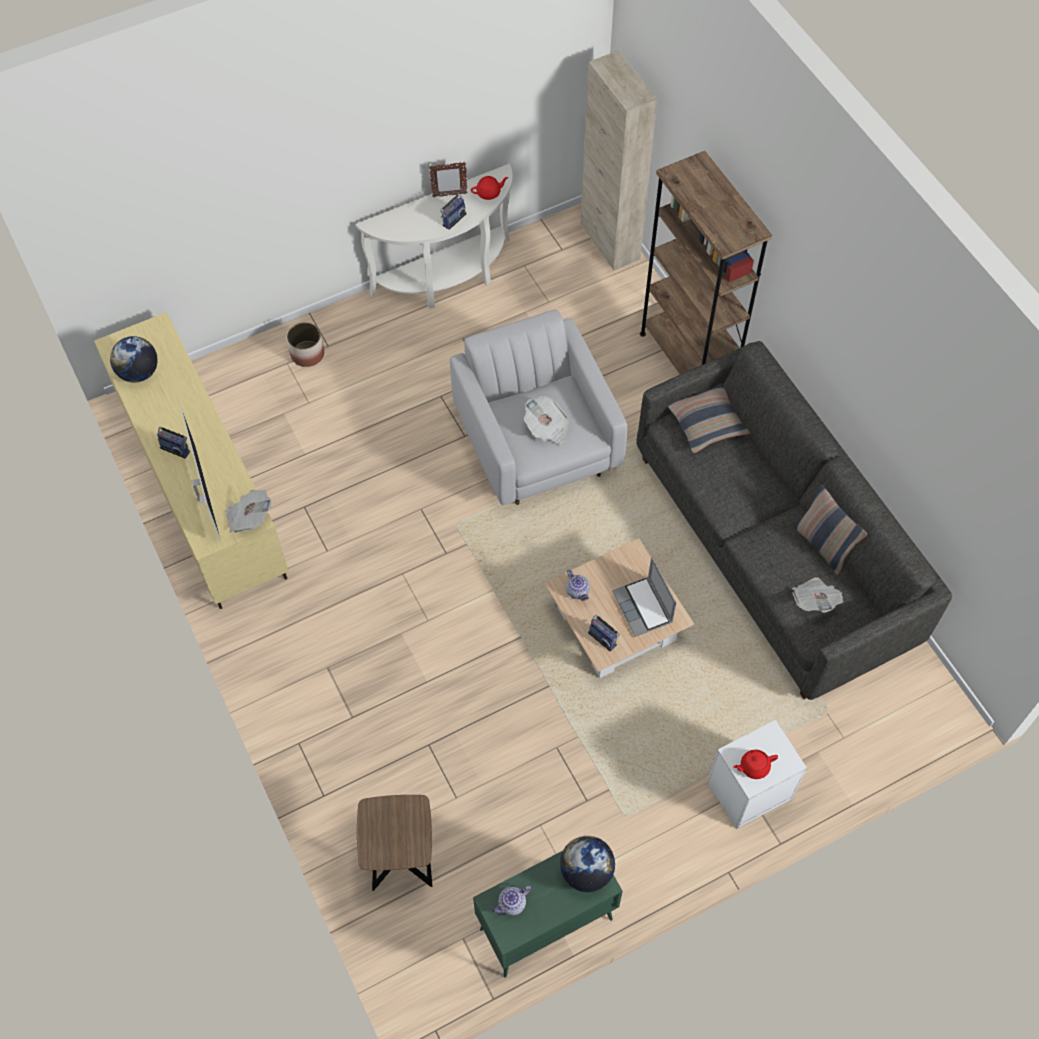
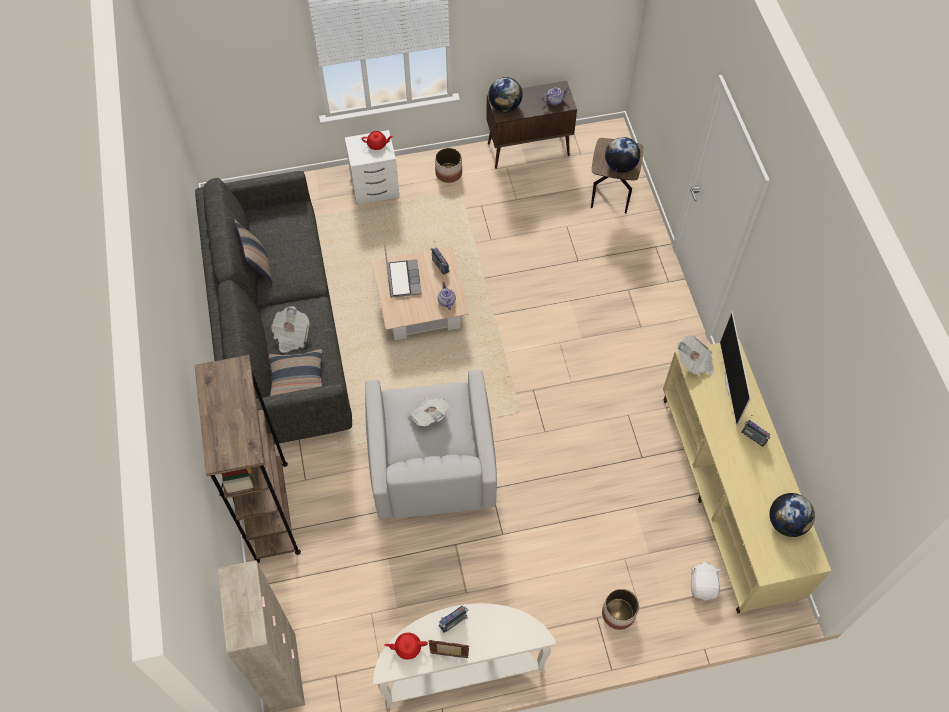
camera: 165 degrees left, 0 degrees up
(224, 396) = (703, 585): none -> white plush toy
(387, 817) = (620, 166): none -> globe
(545, 925) = (529, 149): green cabinet -> brown cabinet
(653, 846) = (448, 173): none -> planter
(814, 601) = (285, 229): newspaper -> newspaper (291, 336)

